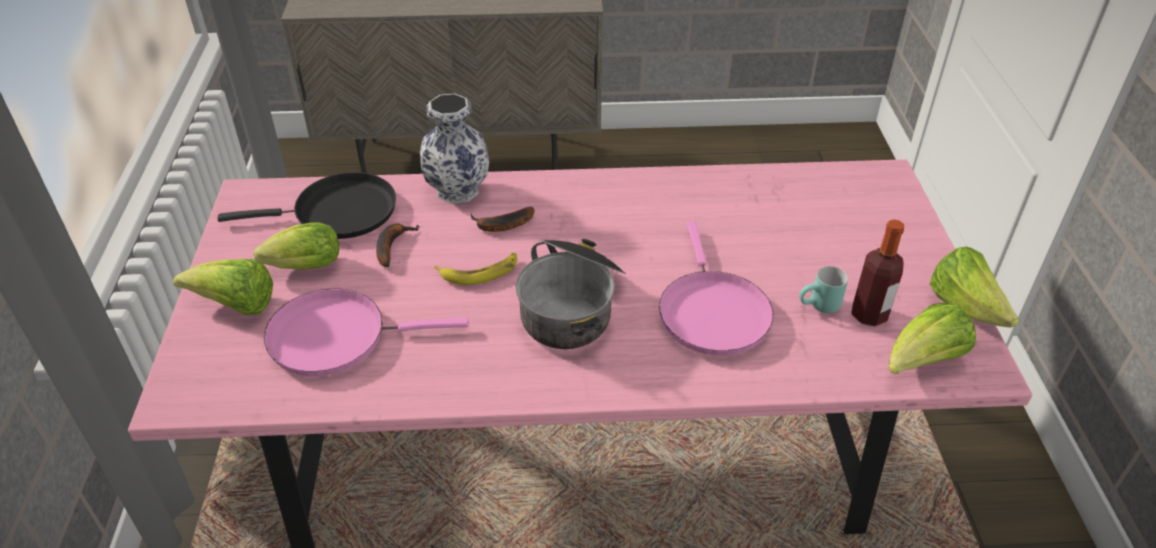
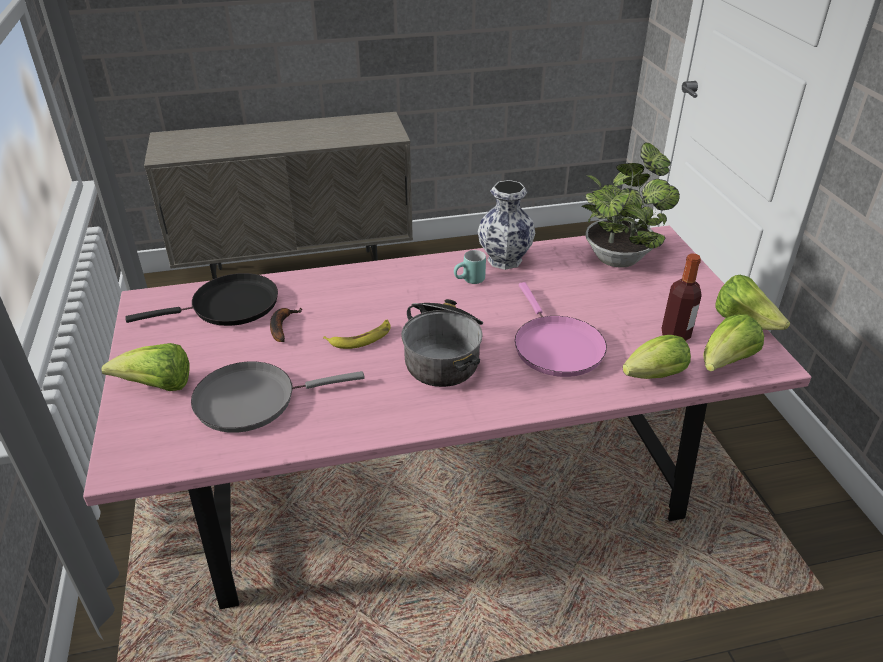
camera: 10 degrees left, 5 degrees down
(301, 267) = (208, 351): lettuce -> lettuce (651, 377)
(336, 337) = (252, 400): pink frying pan -> grey frying pan
(457, 191) = (325, 280): vase -> vase (504, 260)
(501, 225) = (369, 302): banana -> none
(819, 307) = (637, 334): turquoise mug -> turquoise mug (470, 281)
(827, 197) = (619, 256): none -> potted plant

